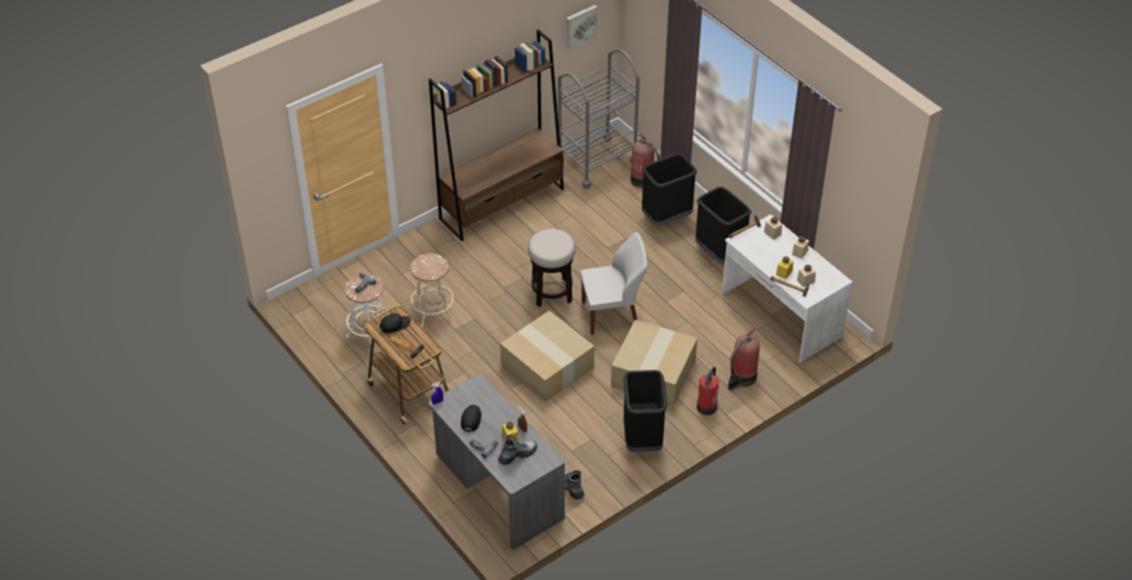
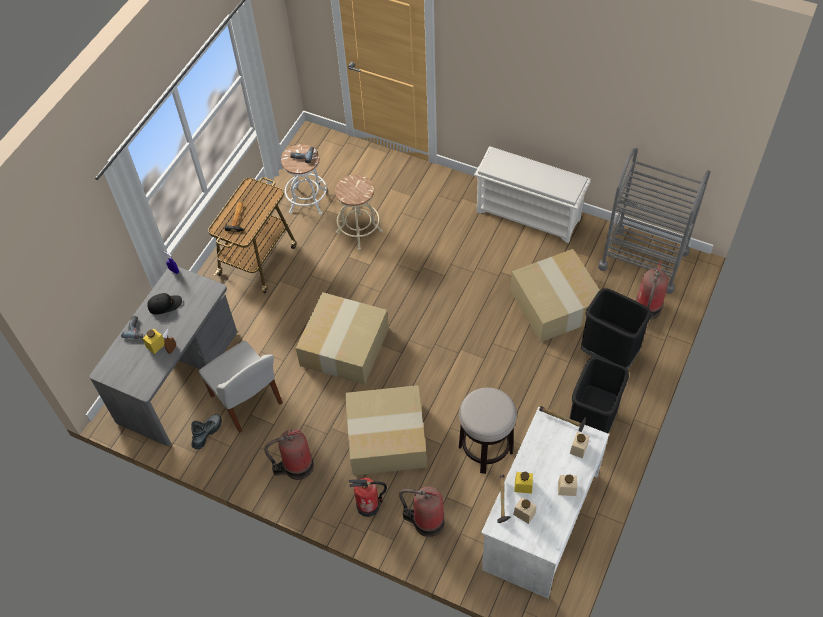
camera: 65 degrees right, 10 degrees up
(395, 325) = (257, 198): black cap -> none
(502, 203) = (529, 215): brown bookcase -> white shoe rack
(517, 455) = (138, 360): boot -> none
(552, 292) = (440, 306): stool -> stool (485, 448)
(580, 25) = (685, 117): picture -> none
(601, 226) = (557, 304): none -> cardboard box
(612, 315) = (442, 368): white chair -> white chair (247, 401)
(643, 439) = (296, 467): black trash can -> fire extinguisher

